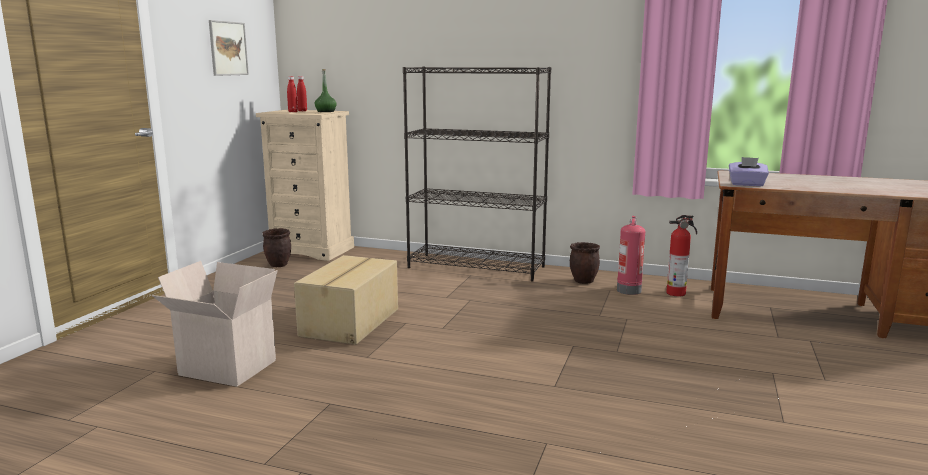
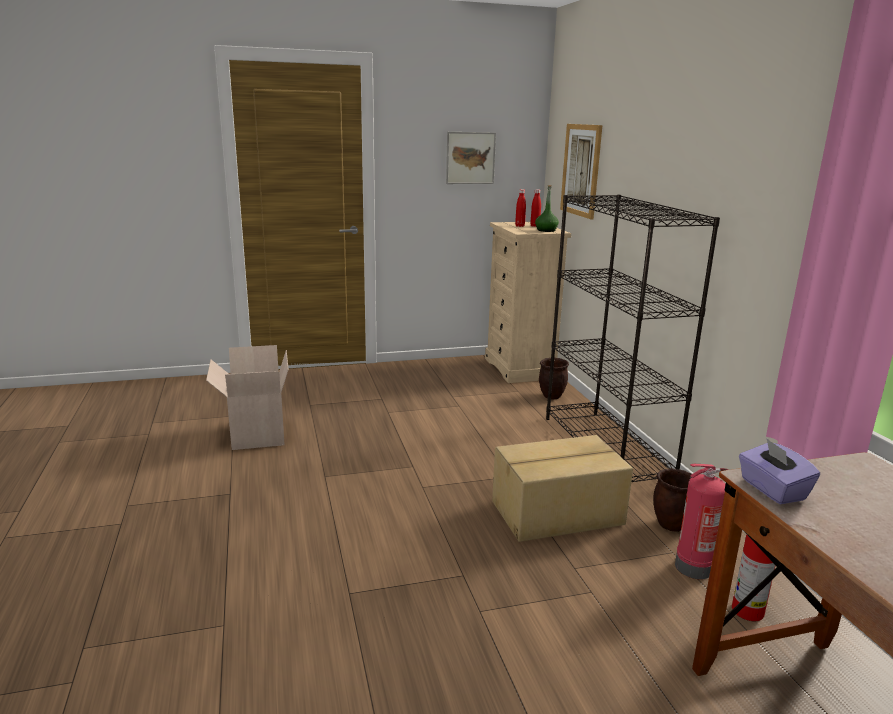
camera: 55 degrees right, 5 degrees up
(278, 265) = (467, 371): brown planter -> brown planter (551, 396)
(347, 54) = (581, 170): none -> picture
(351, 322) = (386, 444): cardboard box -> cardboard box (558, 514)

